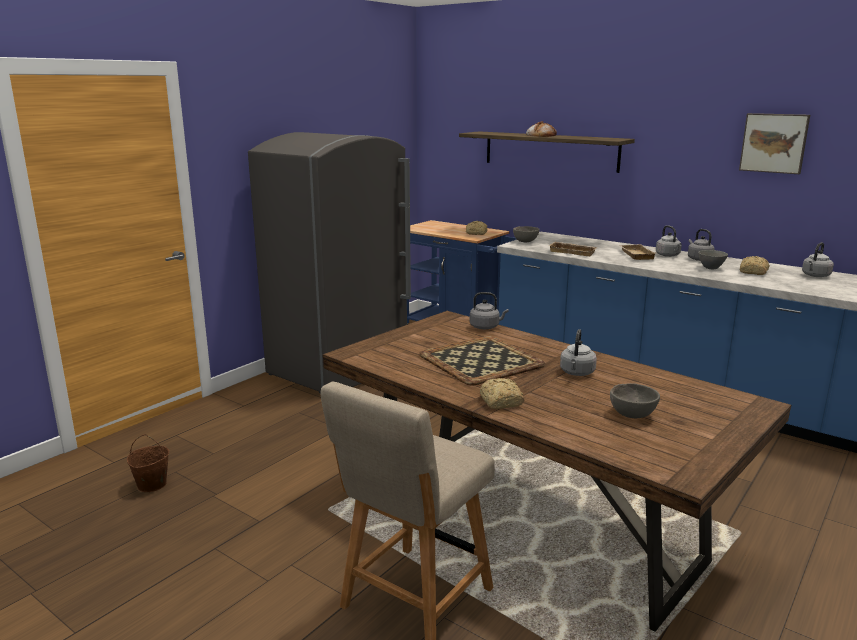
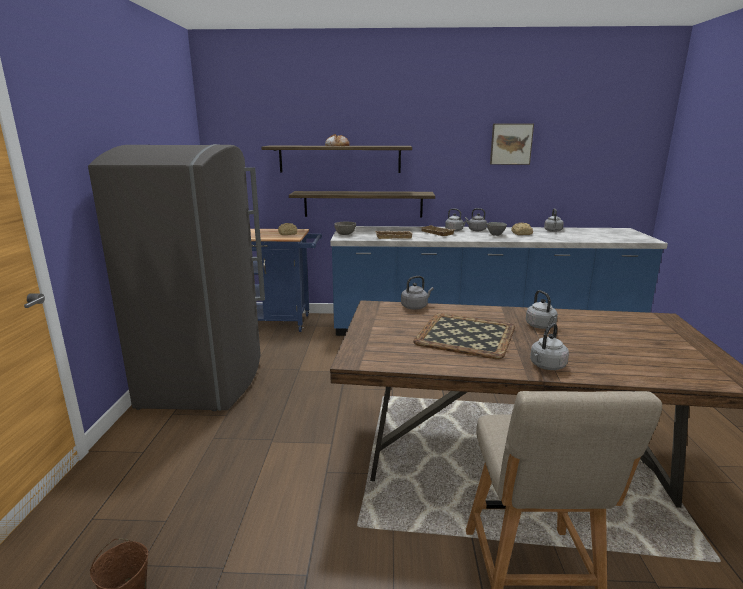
camera: 35 degrees left, 0 degrees up
(500, 402) = (546, 366): bread -> grey kettle
(572, 208) = (363, 204): none -> shelf
(632, 415) = (631, 347): grey bowl -> none

